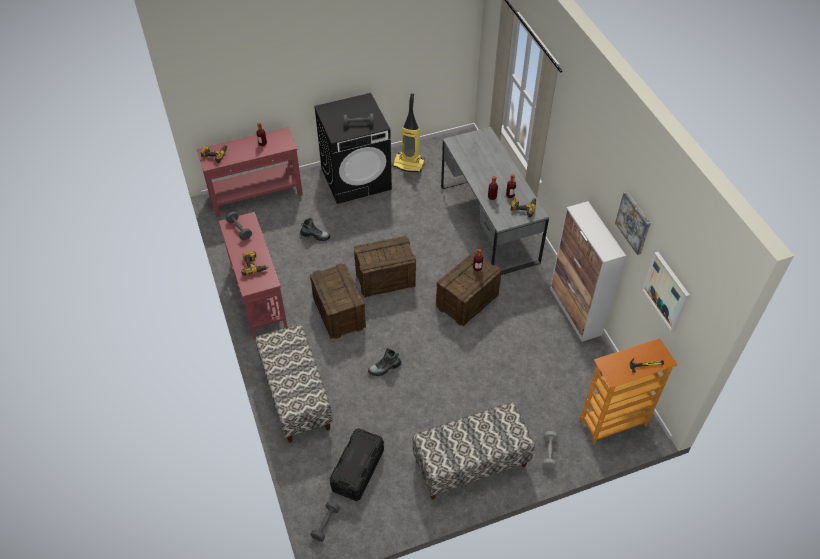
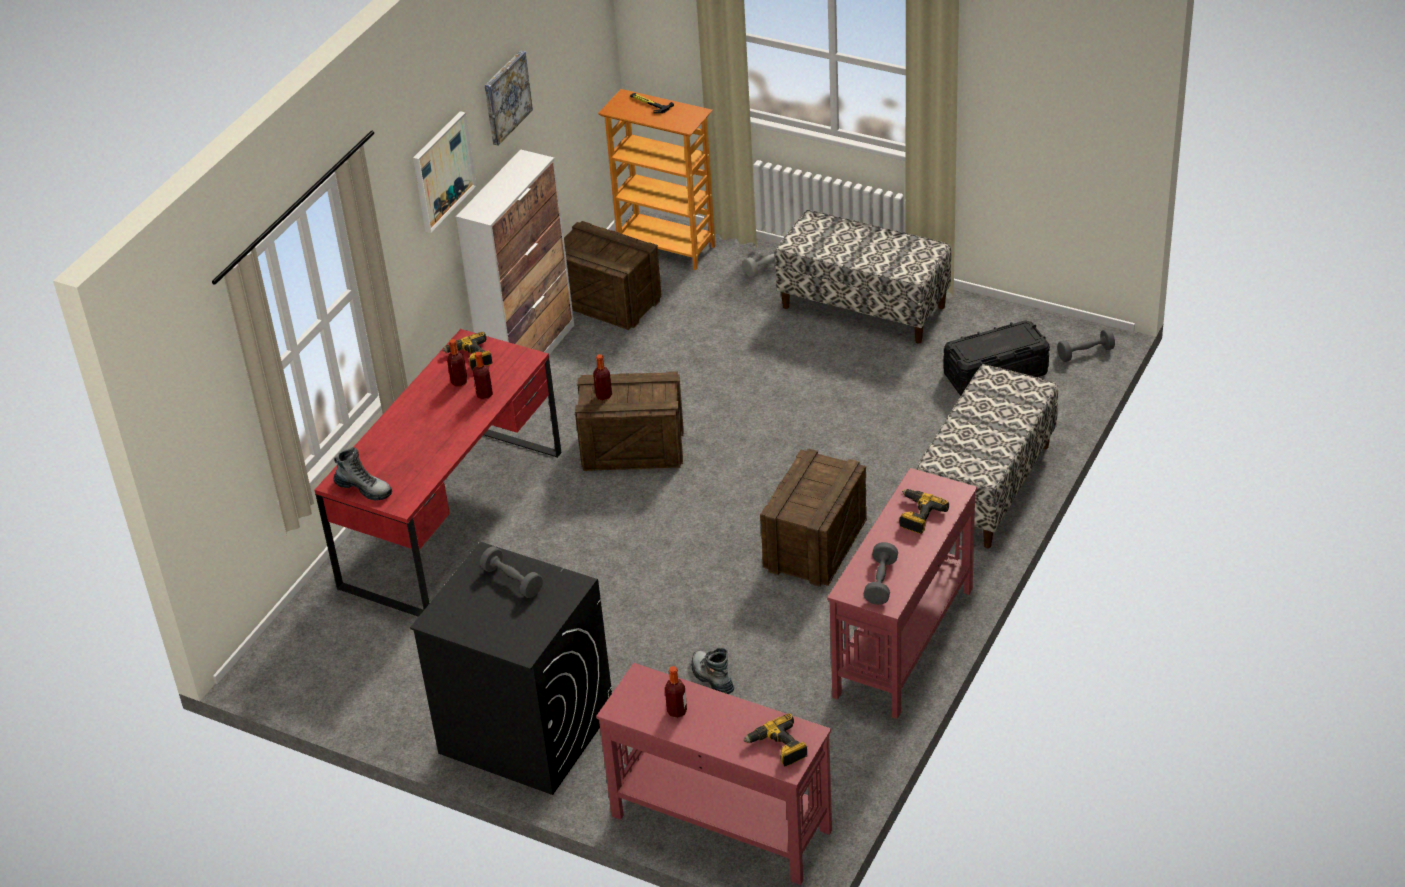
camera: 130 degrees left, 10 degrees down
(384, 368) = (839, 445): boot -> boot (364, 489)
(386, 278) = (695, 545): crate -> crate (607, 301)
(409, 164) = (412, 692): vacuum cleaner -> none
(488, 223) = (453, 519): grey desk -> red desk
(666, 291) = (564, 73): picture -> picture (442, 171)

